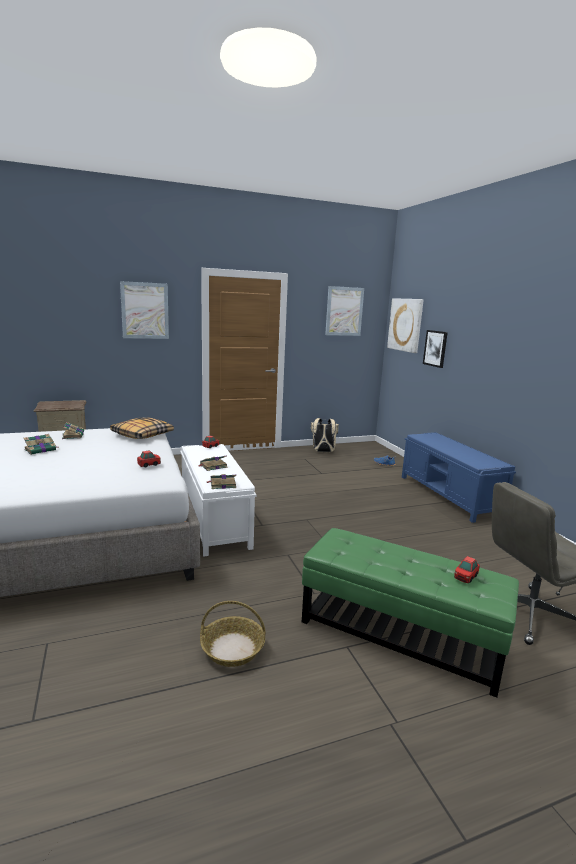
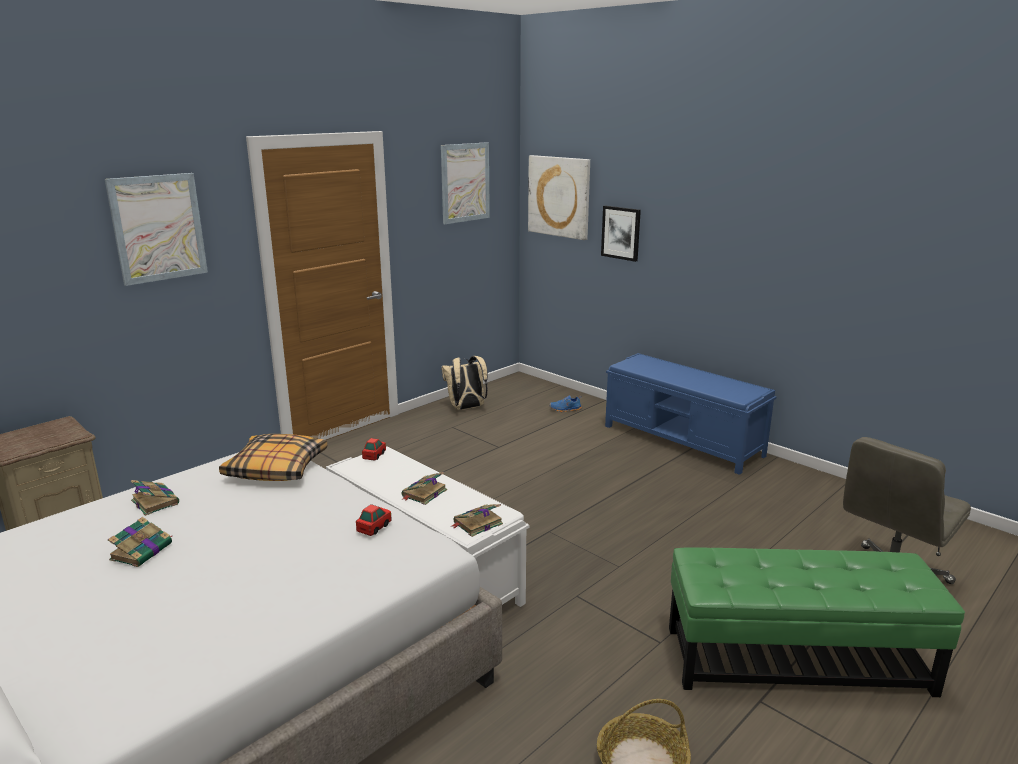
camera: 25 degrees left, 5 degrees up
(465, 577) = (877, 570): toy car -> none

